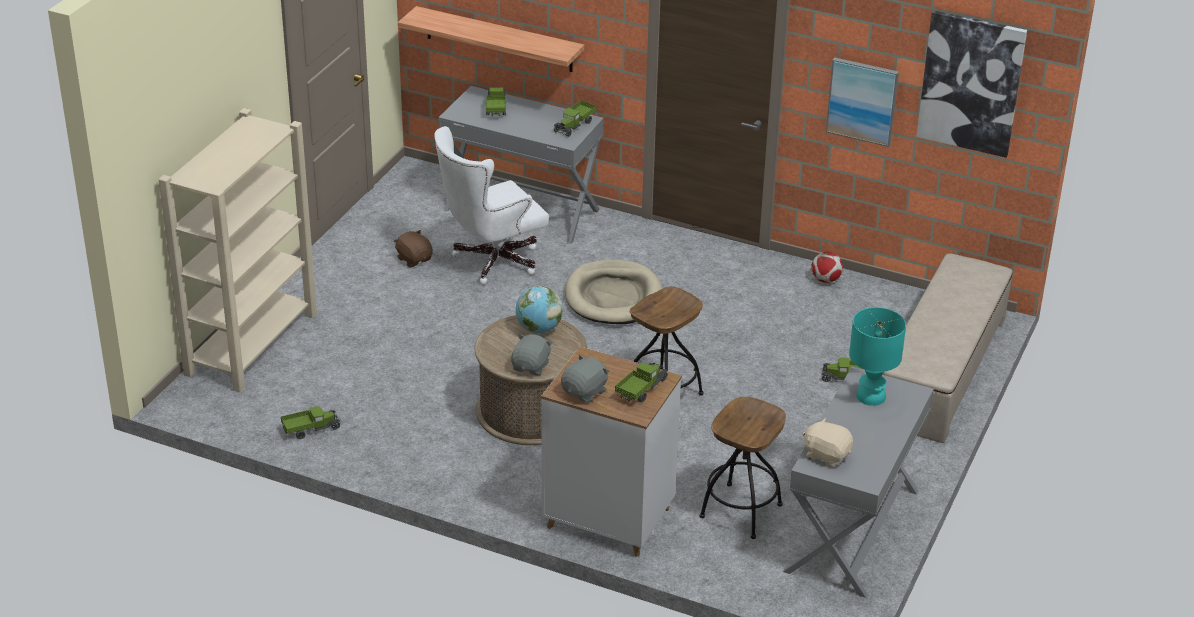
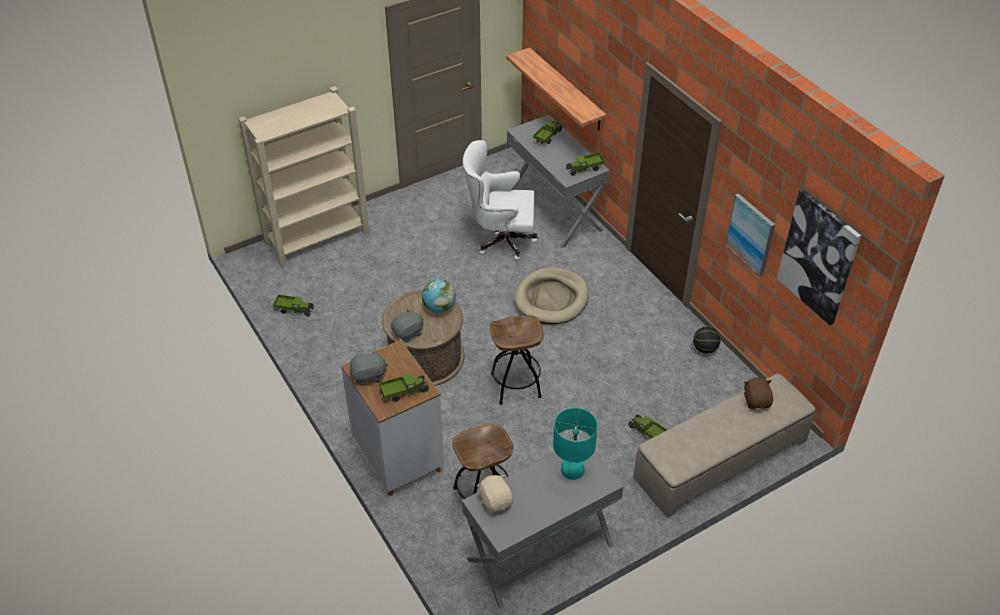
camera: 35 degrees right, 10 degrees up
(414, 259) = (458, 219): brown plush toy -> brown plush toy (756, 401)
(826, 280) = (705, 349): football -> basketball

